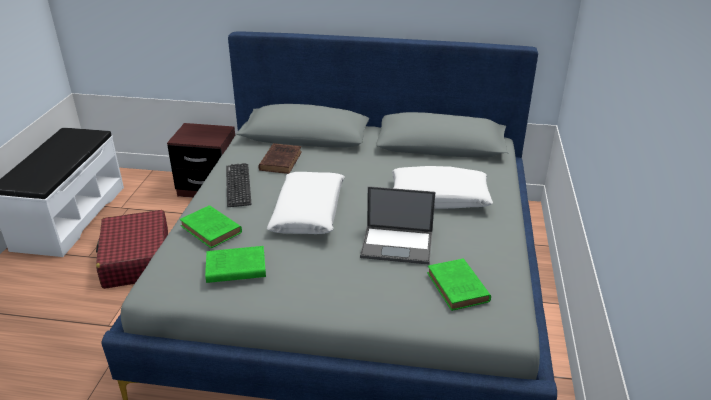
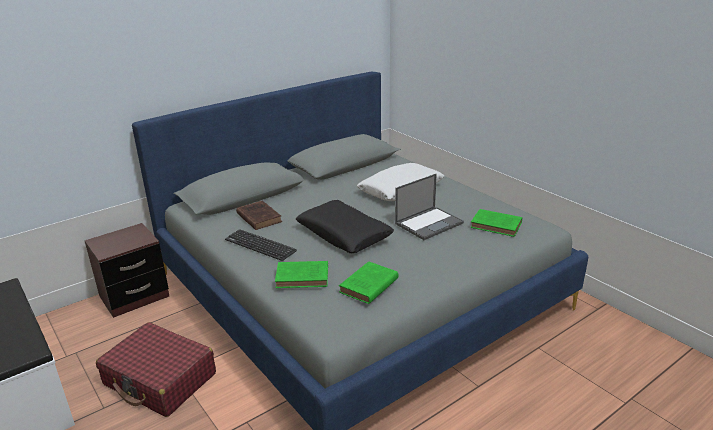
camera: 45 degrees left, 5 degrees down
(308, 212) = (344, 234): white pillow -> black pillow

